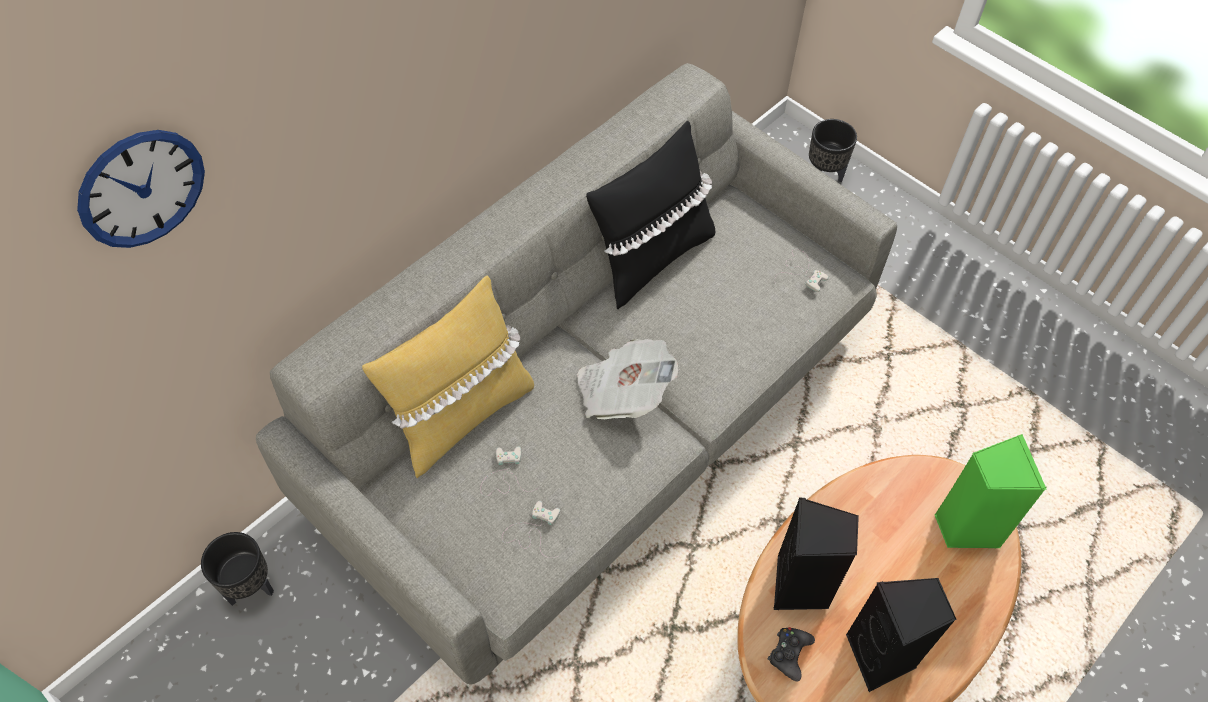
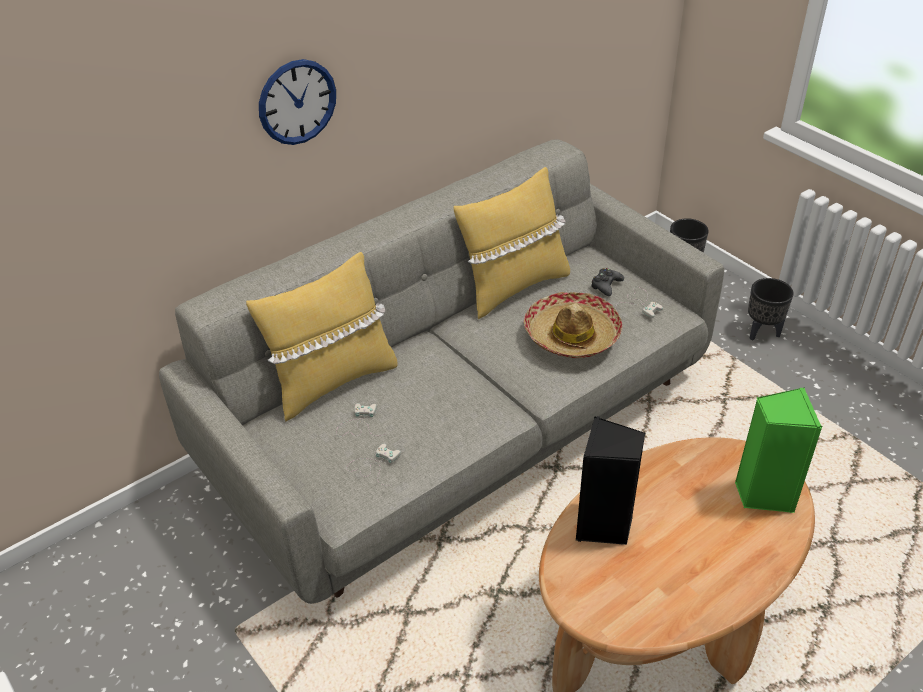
camera: 10 degrees right, 15 degrees down
(142, 188) = (84, 100): wall clock -> wall clock (297, 102)
(250, 586) = (141, 524): black planter -> black planter (762, 331)
(623, 392) = (472, 375): newspaper -> none
(651, 258) = (513, 287): black pillow -> yellow pillow
(730, 326) = (572, 335): none -> hat
(789, 654) = (585, 576): black game controller -> black game controller (606, 285)
(882, 657) = (671, 586): black speaker -> none

